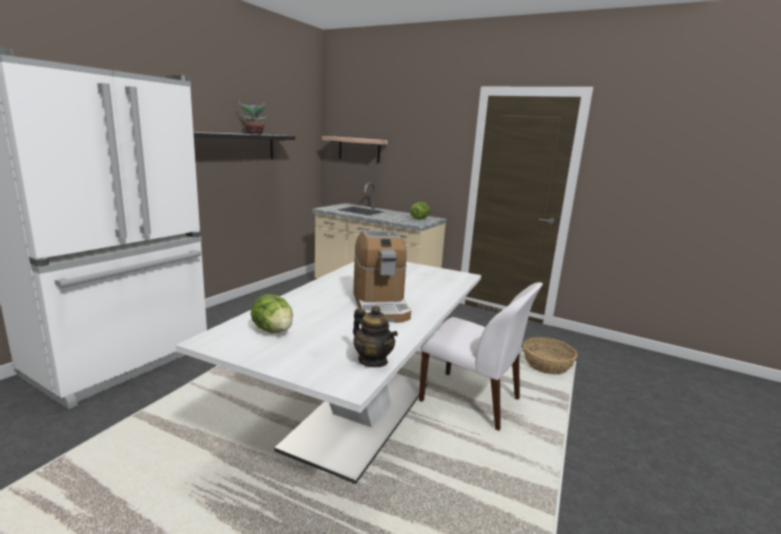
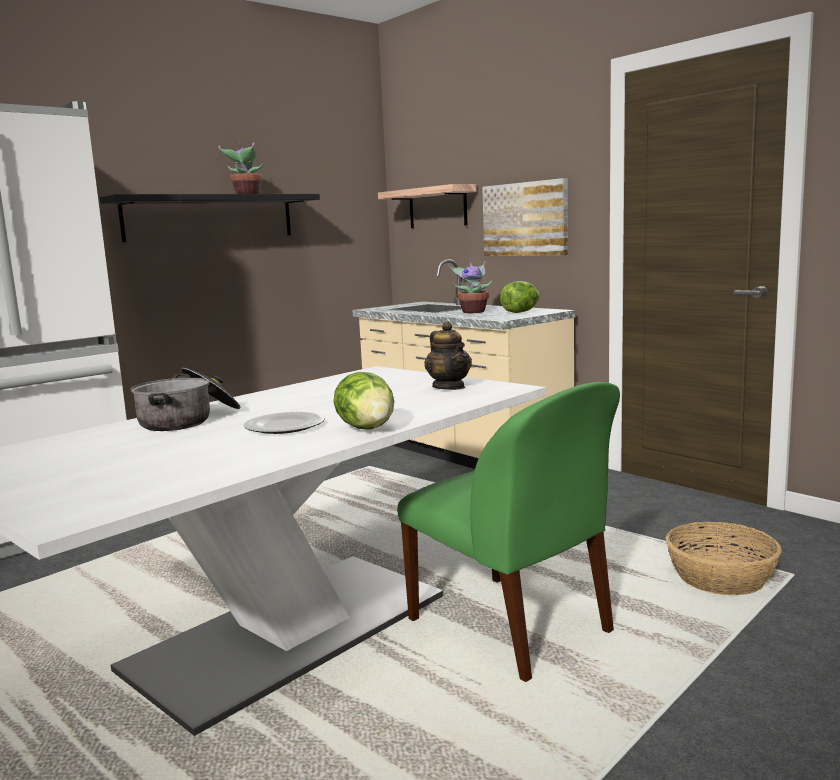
camera: 20 degrees right, 5 degrees down
(273, 330) = (66, 453): lettuce -> lettuce (367, 428)
(313, 300) = (189, 419): none -> cooking pot
(373, 361) = (152, 492): teapot -> teapot (449, 387)
(380, 306) = (285, 426): coffee machine -> plate
(392, 216) = (473, 312): none -> potted plant
(419, 165) = (525, 219): none -> picture
(472, 400) = (512, 627): white chair -> green chair

